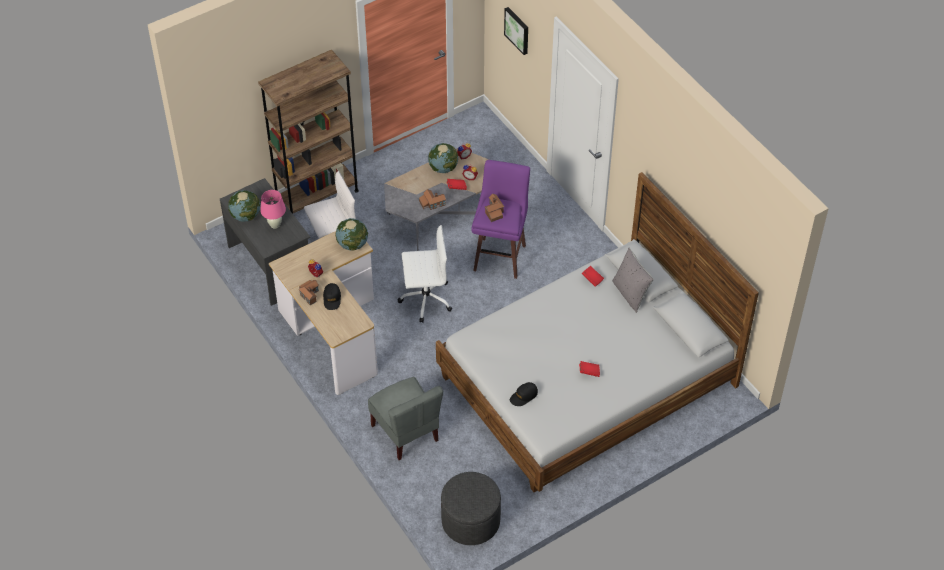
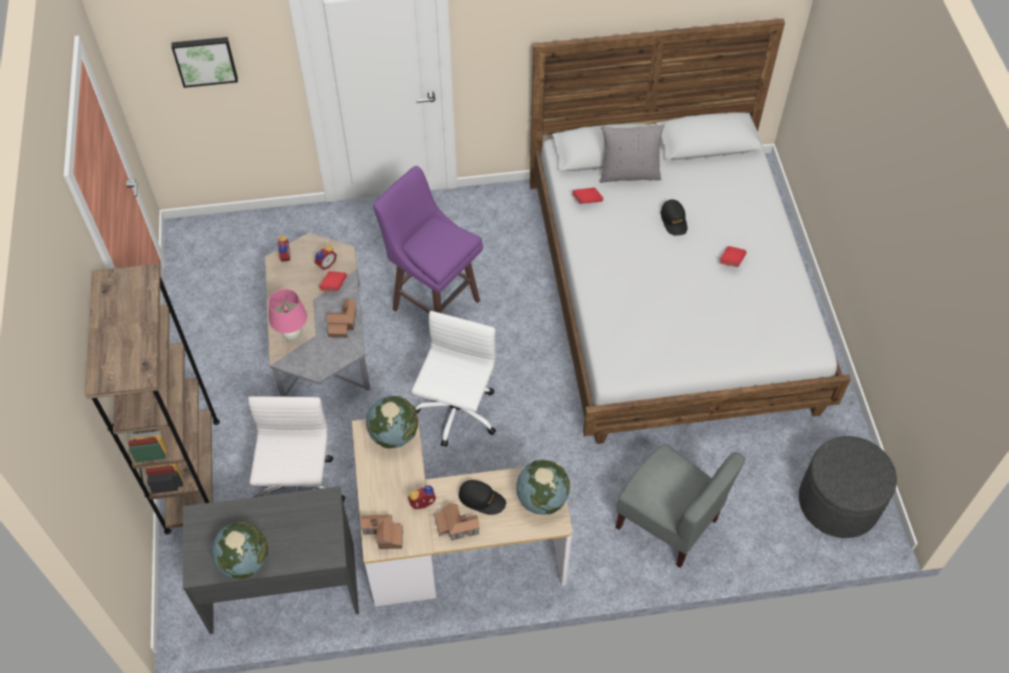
camera: 65 degrees left, 5 degrees up
(275, 225) = (288, 526): pink table lamp -> pink table lamp (293, 336)
(406, 433) = (668, 523): grey chair -> grey chair turned 45 degrees clockwise
(443, 168) = (289, 287): globe -> globe (542, 499)
(494, 211) = (433, 248): toy house -> toy house (383, 535)
(523, 396) = (741, 343): black cap -> black cap (674, 220)

